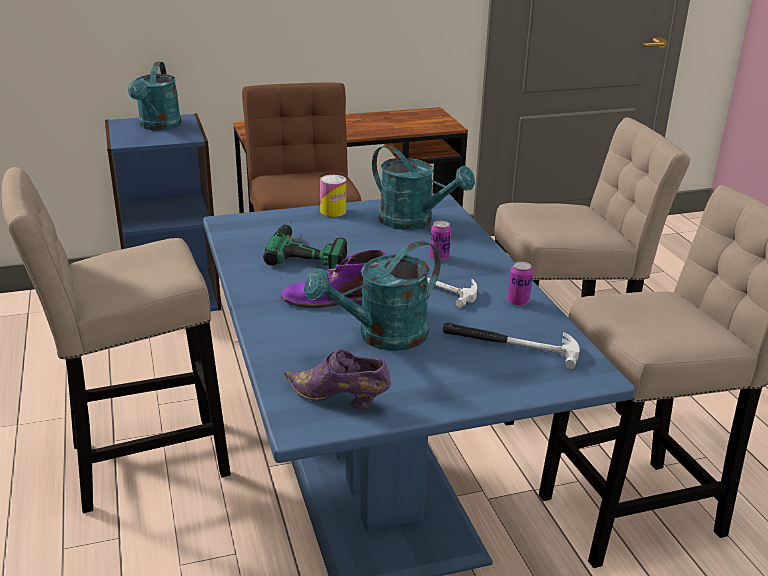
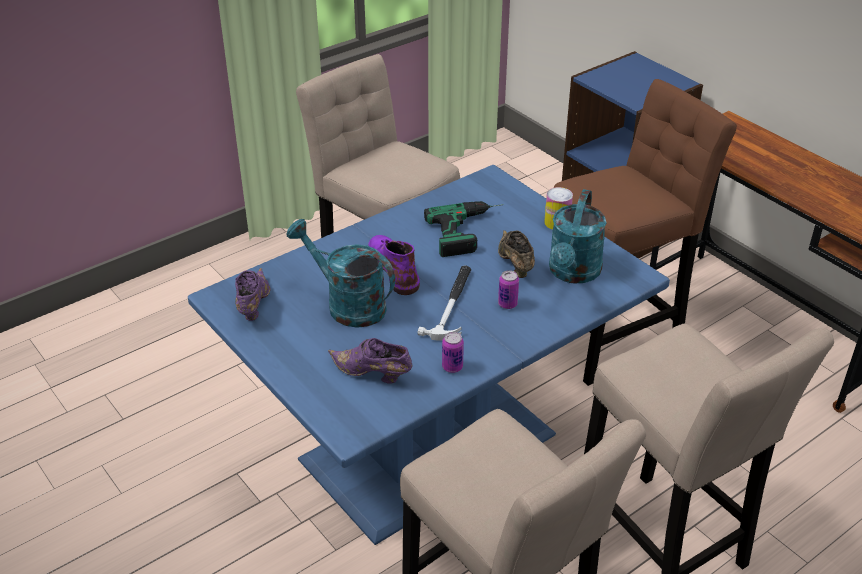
camera: 70 degrees right, 10 degrees up
(158, 126) = (646, 79): turquoise watering can -> none
(381, 242) = (515, 264): none -> brown shoe
(509, 344) = (373, 374): hammer -> purple shoe

